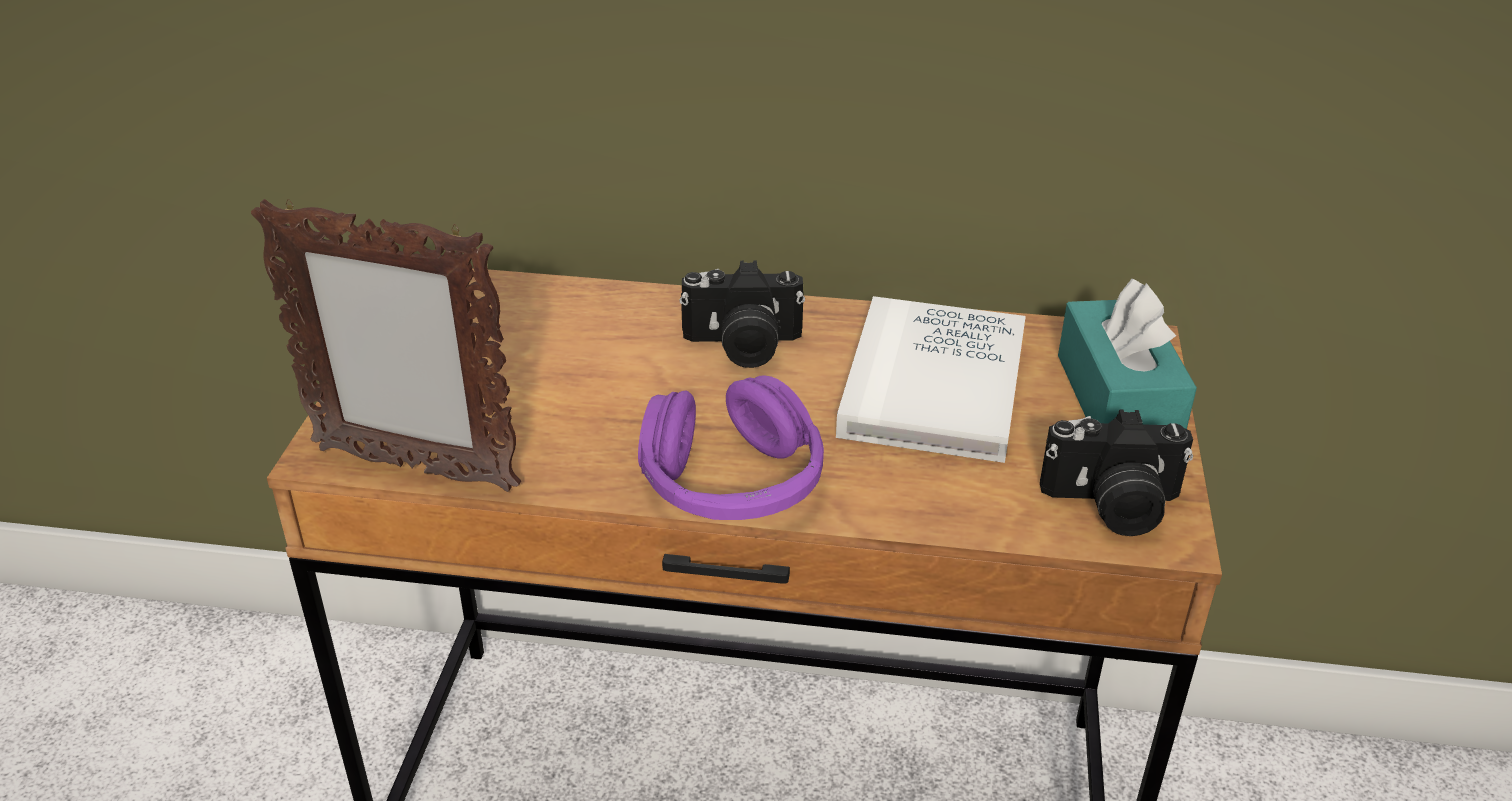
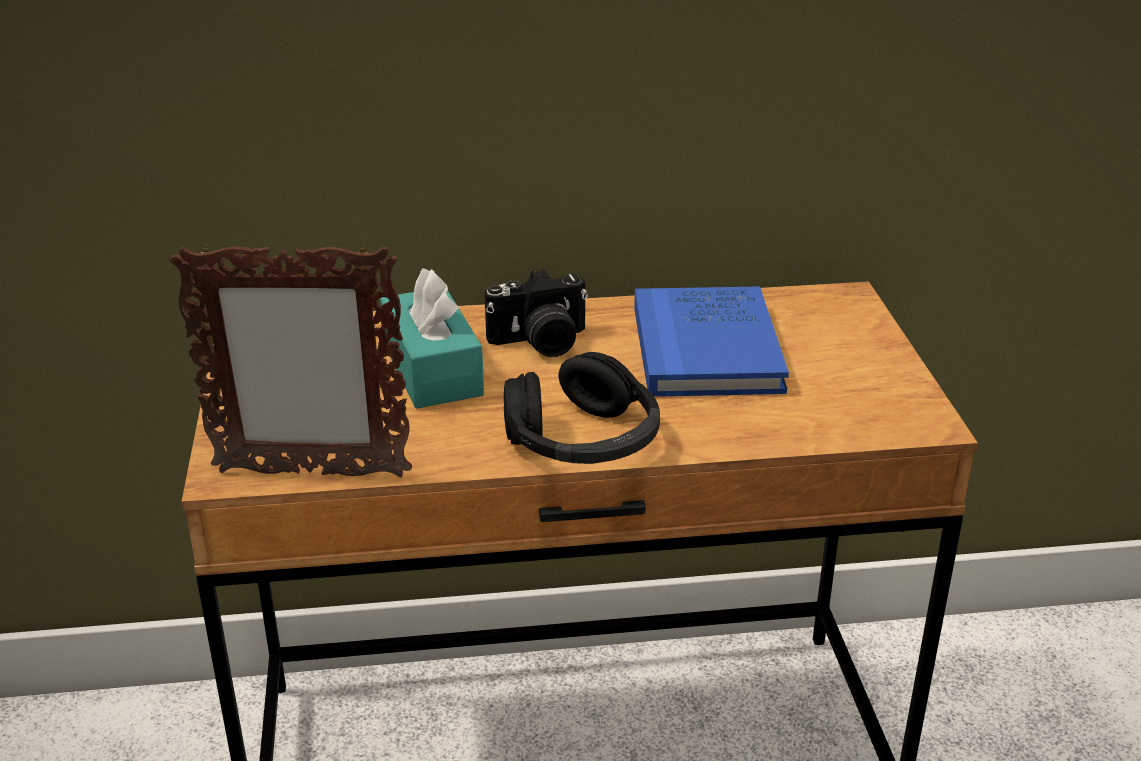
camera: 15 degrees left, 5 degrees down
(732, 483) = (583, 441): purple headphones -> black headphones
(933, 386) = (706, 349): white book -> blue book
(1112, 506) = (879, 410): camera -> none
(1117, 398) = (849, 337): turquoise tissue box -> turquoise tissue box (432, 370)

